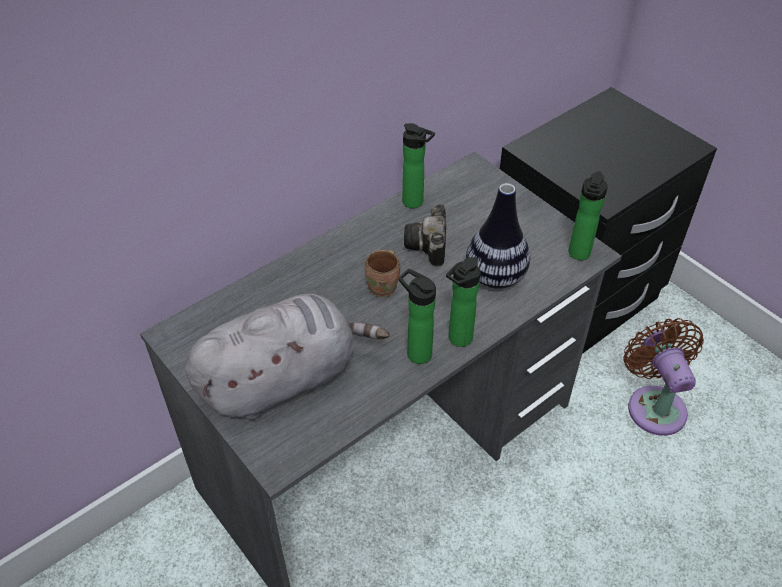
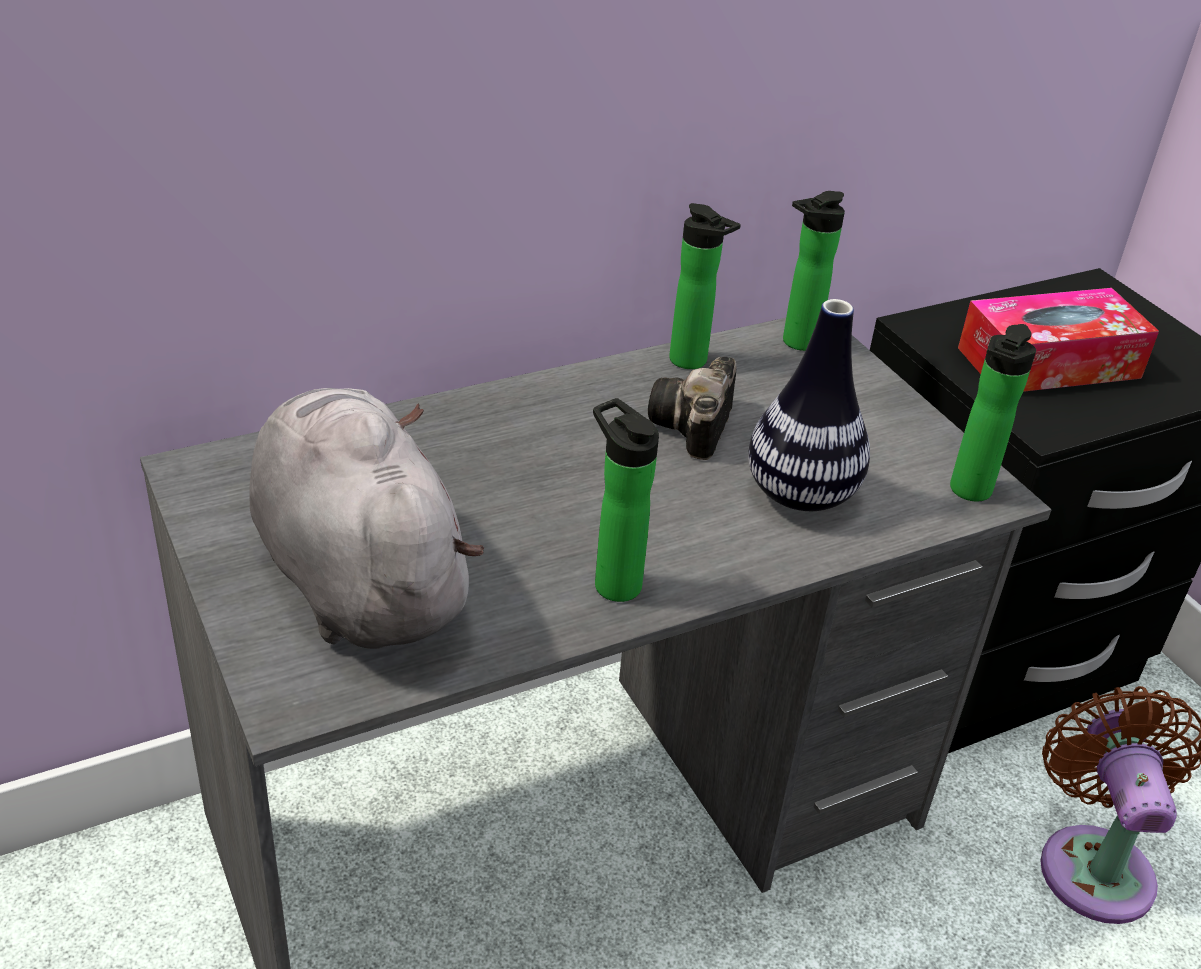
camera: 10 degrees right, 10 degrees down
(284, 379) = (357, 574): grey plush toy -> grey plush toy turned 105 degrees counterclockwise
(385, 287) = (592, 472): brown mug -> none
(457, 340) = (697, 578): bottle -> bottle (796, 343)
(598, 158) = (1048, 363): none -> tissue box

